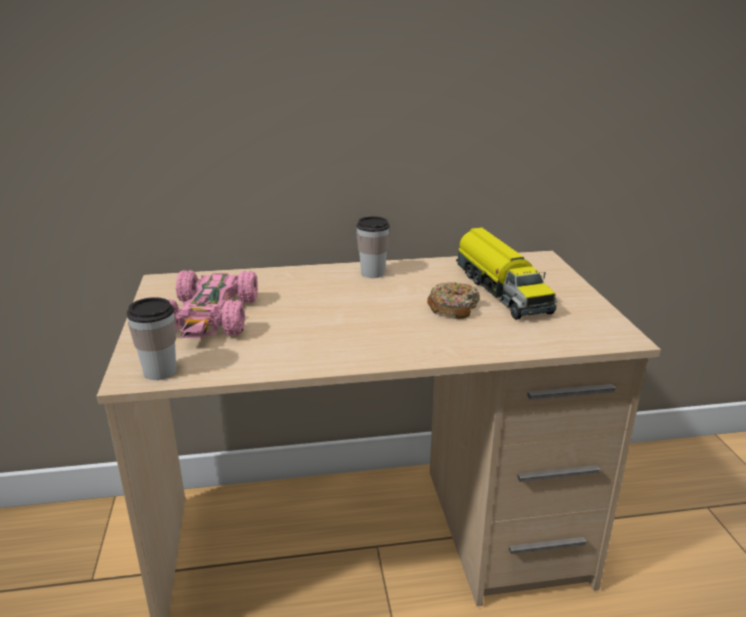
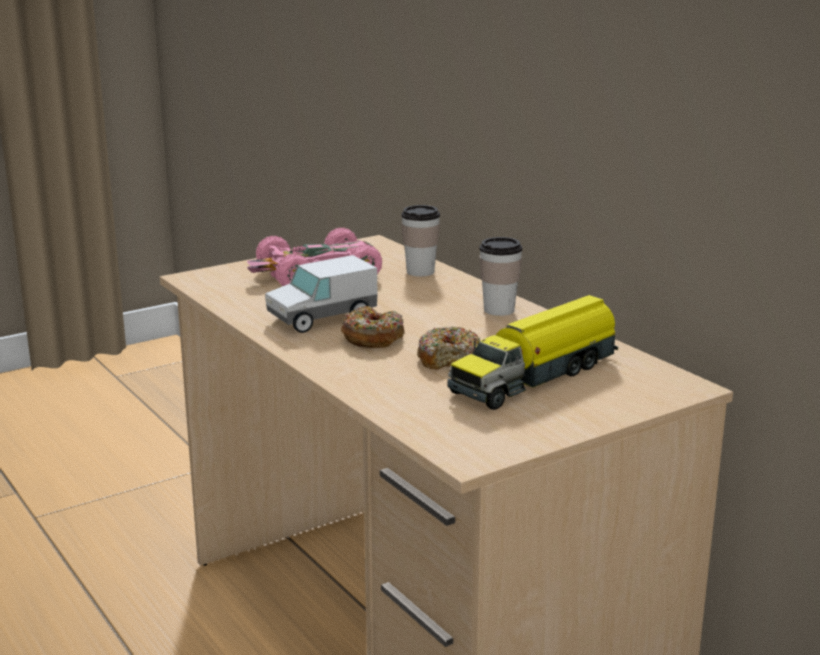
camera: 65 degrees right, 5 degrees down
(160, 372) = (207, 283): cup -> cup (420, 272)
(323, 335) = (322, 318): none -> toy truck
(387, 325) = (372, 338): none -> donut

